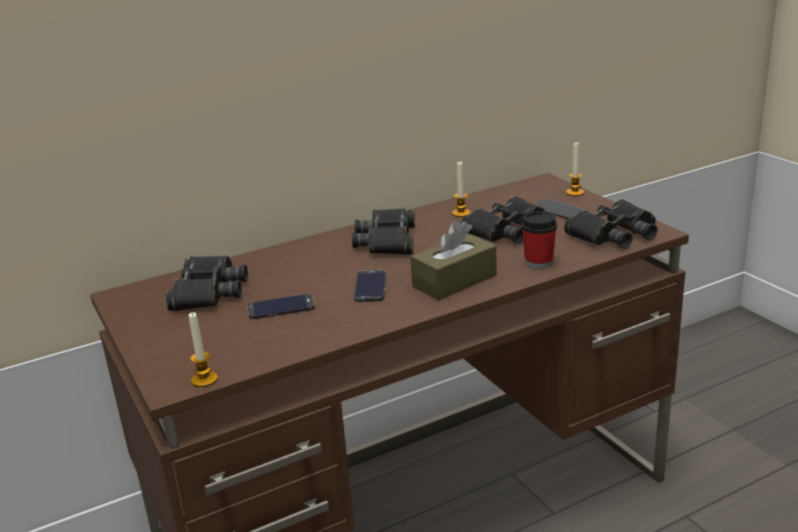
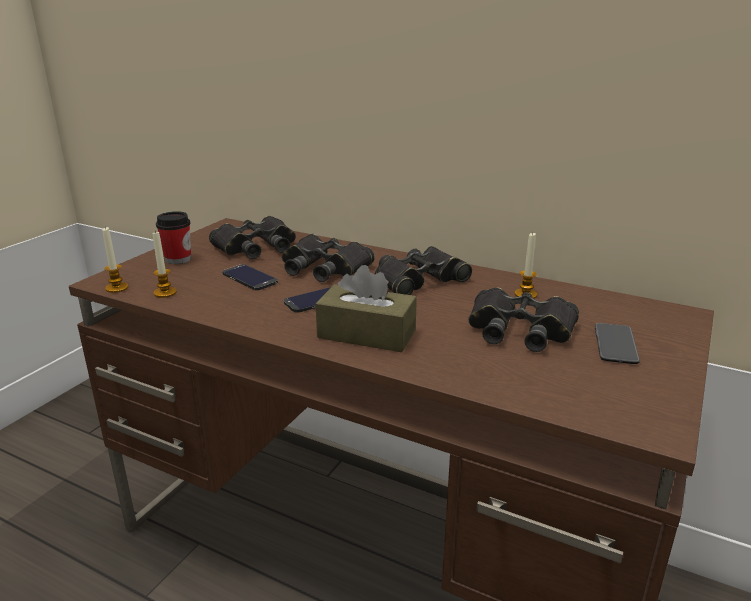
camera: 55 degrees right, 0 degrees up
(538, 262) = (460, 368): cup -> cup (178, 259)
(575, 193) = (683, 341): candle -> candle (165, 293)
(614, 234) = (603, 399): black binoculars -> black binoculars (324, 267)

